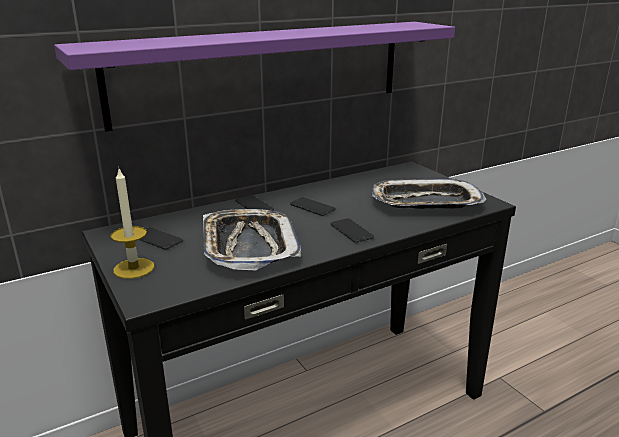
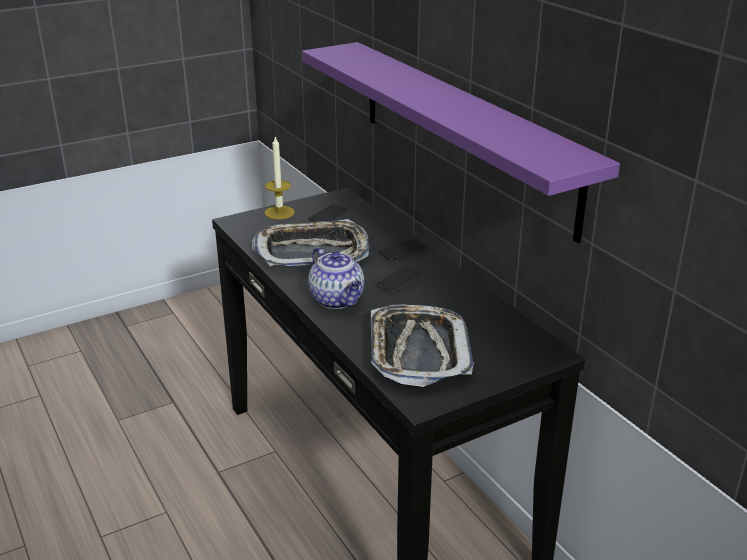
camera: 90 degrees right, 5 degrees up
(351, 231) = (338, 300): phone -> teapot

